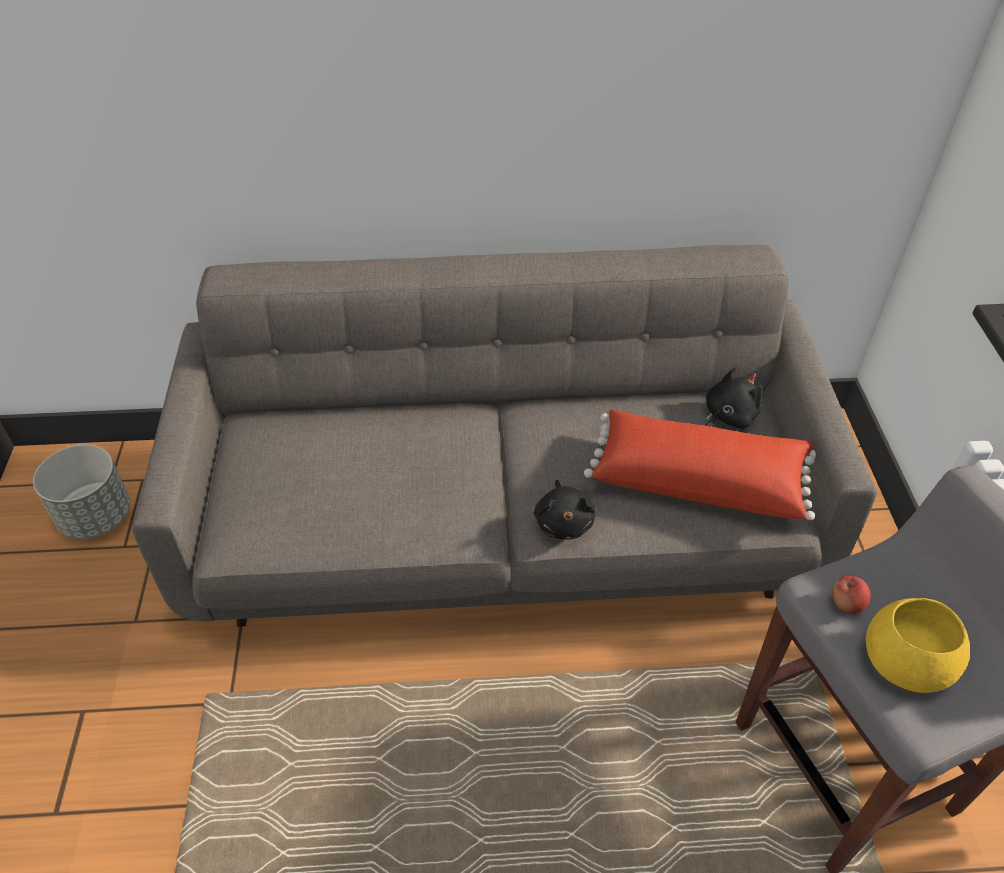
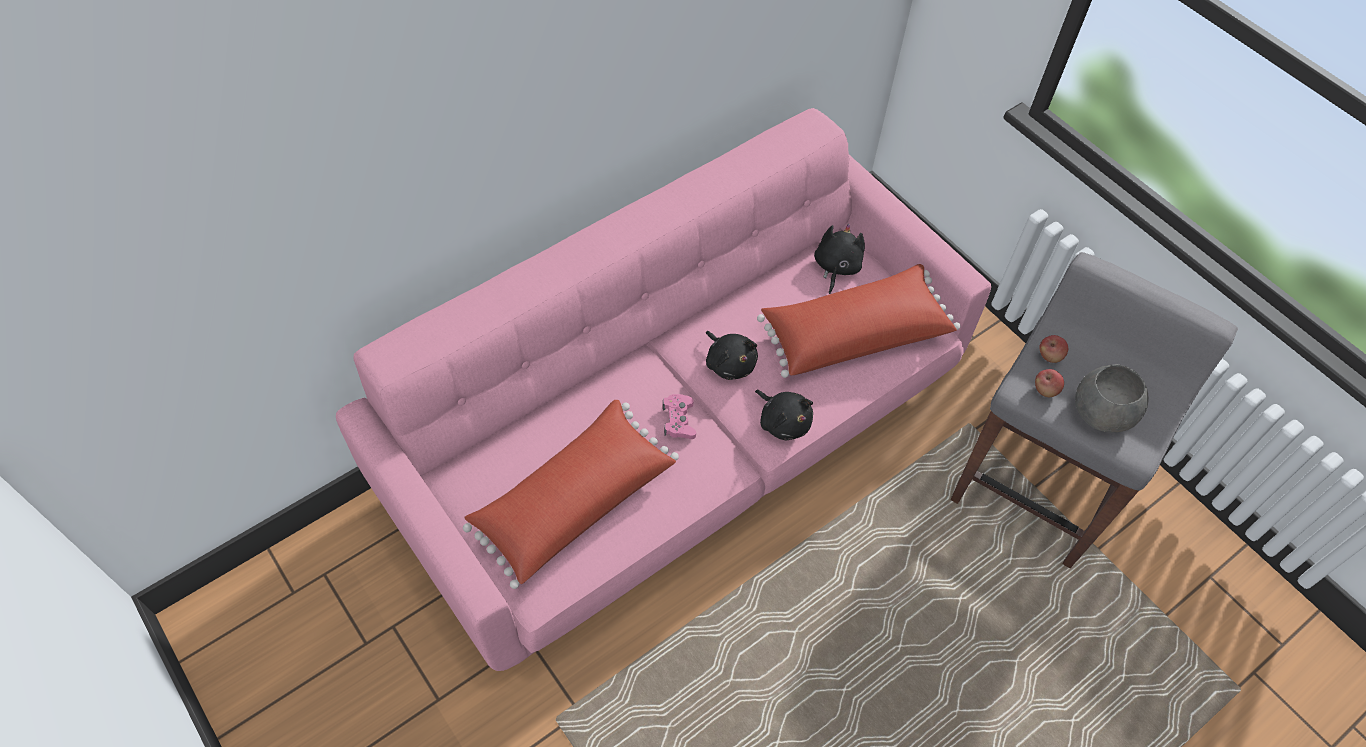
camera: 35 degrees left, 10 degrees up
(96, 516) = (311, 632): grey planter -> none
(316, 488) = (572, 501): none -> red pillow
(465, 472) = (679, 420): none -> pink game controller
(503, 524) = (680, 439): grey sofa -> pink sofa
(553, 448) = (729, 363): none -> black plush toy
(878, 573) = (1049, 356): none -> apple
(904, 662) = (1101, 412): yellow bowl -> grey bowl

